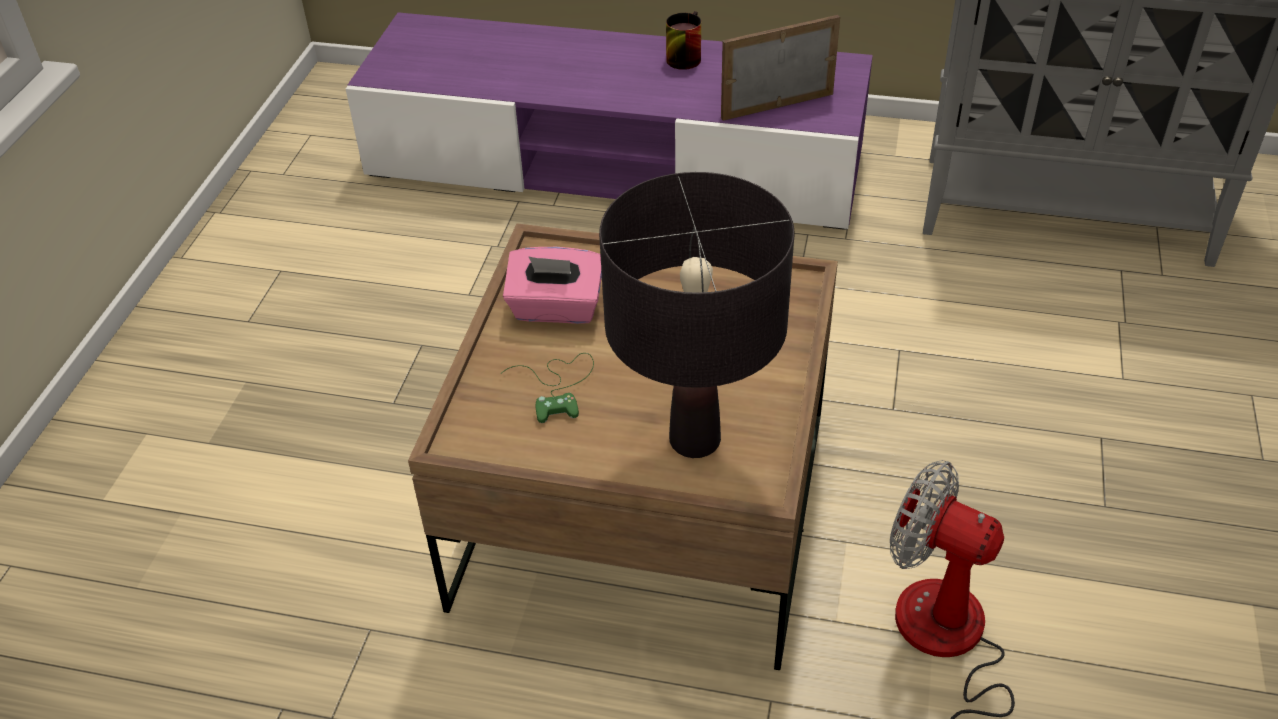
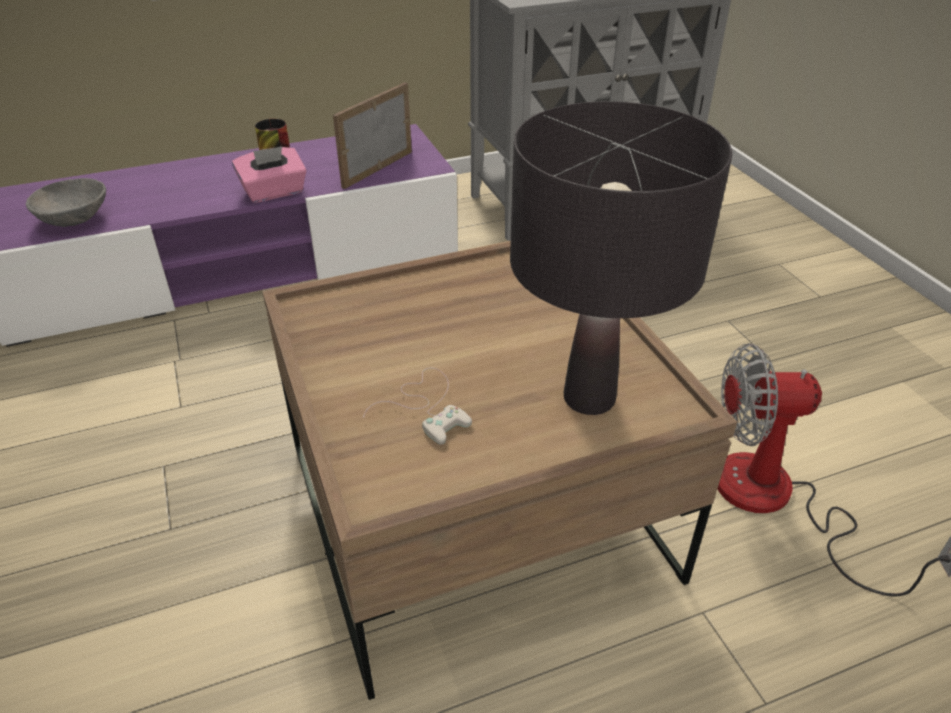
camera: 35 degrees left, 5 degrees down
(458, 73) = (76, 218): none -> grey bowl
(556, 309) = (362, 345): pink tissue box -> pink tissue box (274, 192)
(558, 386) = (427, 406): green game controller -> white game controller

